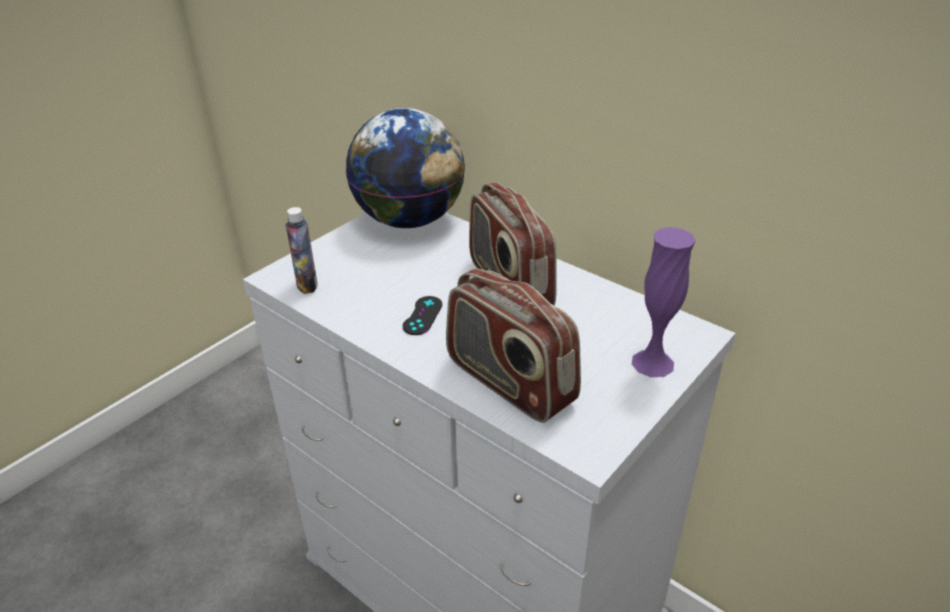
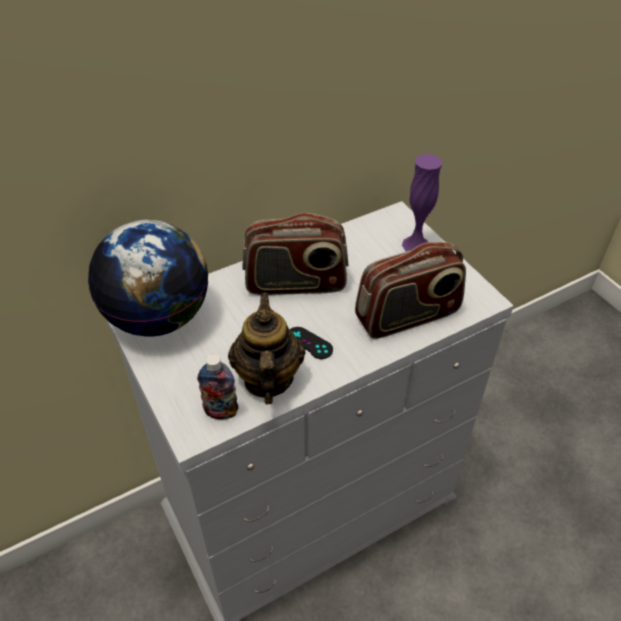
camera: 70 degrees left, 10 degrees up
(359, 301) = (267, 379): none -> teapot

